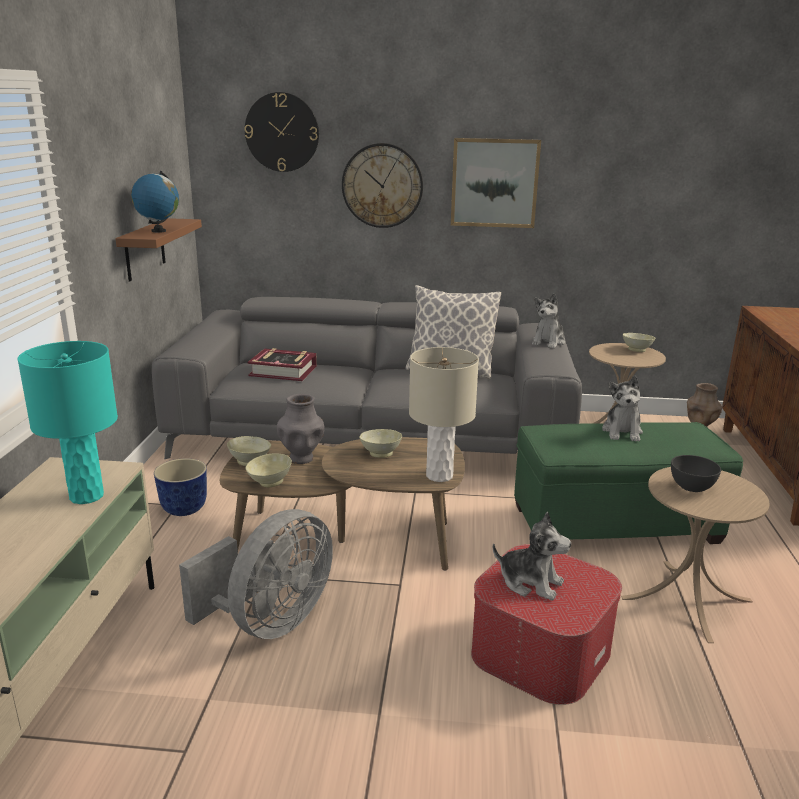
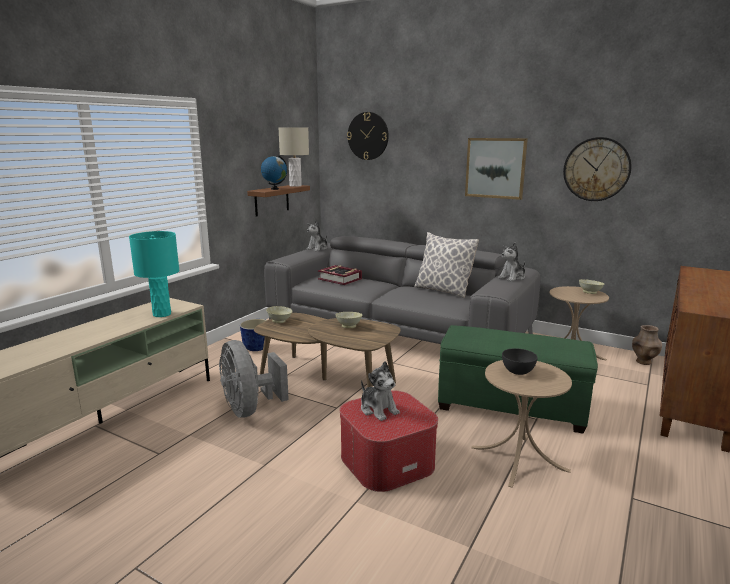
camera: 25 degrees right, 5 degrees down
(269, 482) = (279, 332): beige bowl -> none
(270, 622) = (250, 409): grey fan -> grey fan turned 90 degrees clockwise
(302, 458) = (309, 324): grey vase -> none
(382, 185) = (424, 169): wall clock -> wall clock (596, 169)
(439, 476) = (370, 342): beige table lamp -> beige table lamp (295, 186)
(622, 432) = (518, 337): plush toy -> plush toy (317, 249)

